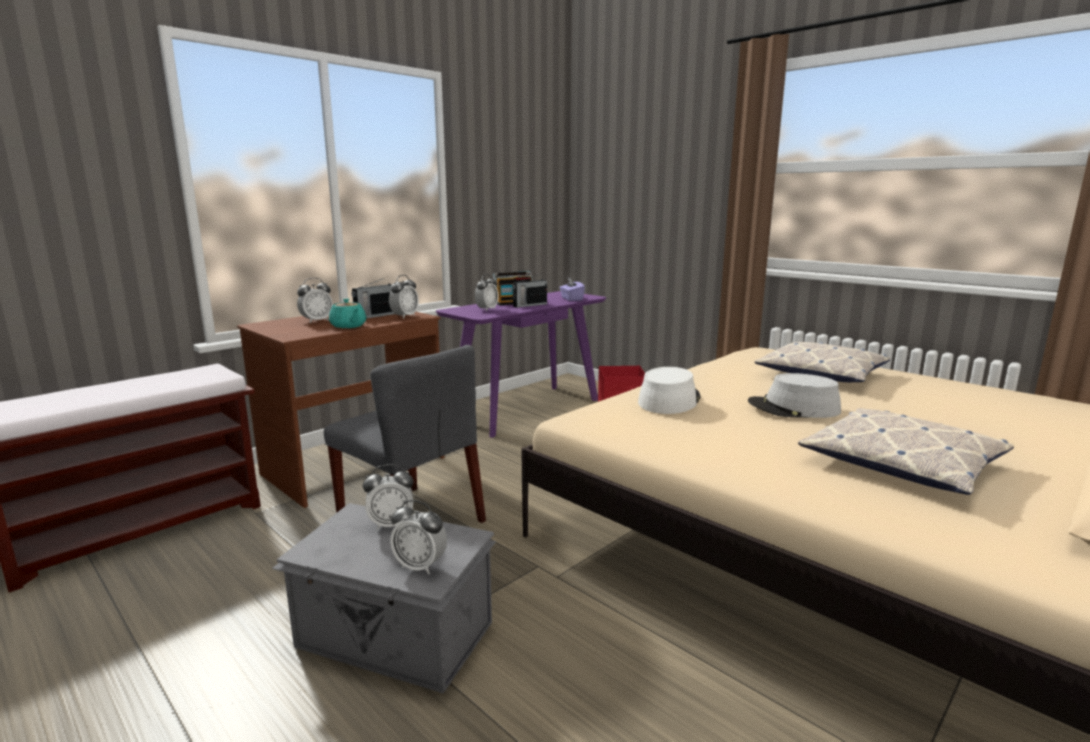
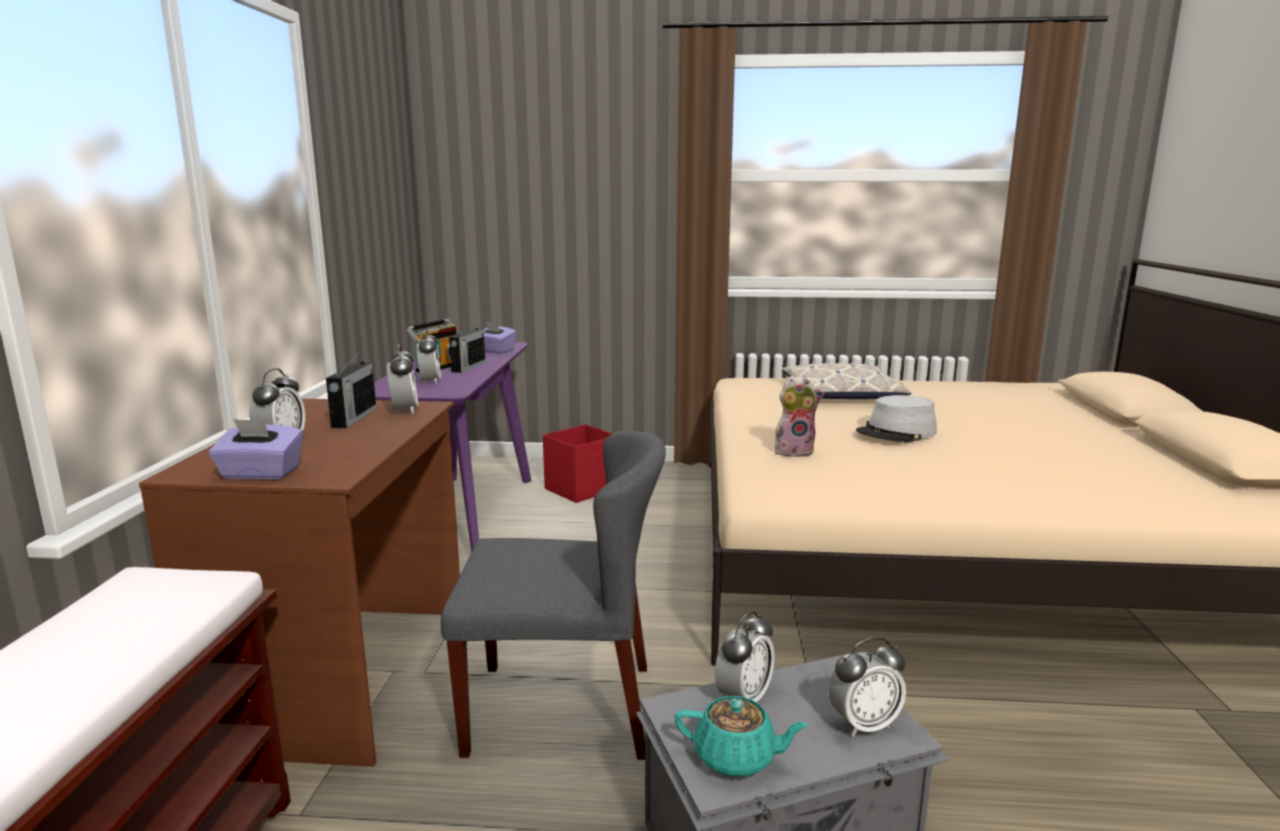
camera: 40 degrees left, 0 degrees up
(276, 330) = (260, 474): none -> purple tissue box
(348, 326) = (370, 441): turquoise teapot -> turquoise teapot (736, 758)
(669, 400) = (794, 451): white hat -> plush toy
(902, 463) = (1051, 459): pillow -> none

